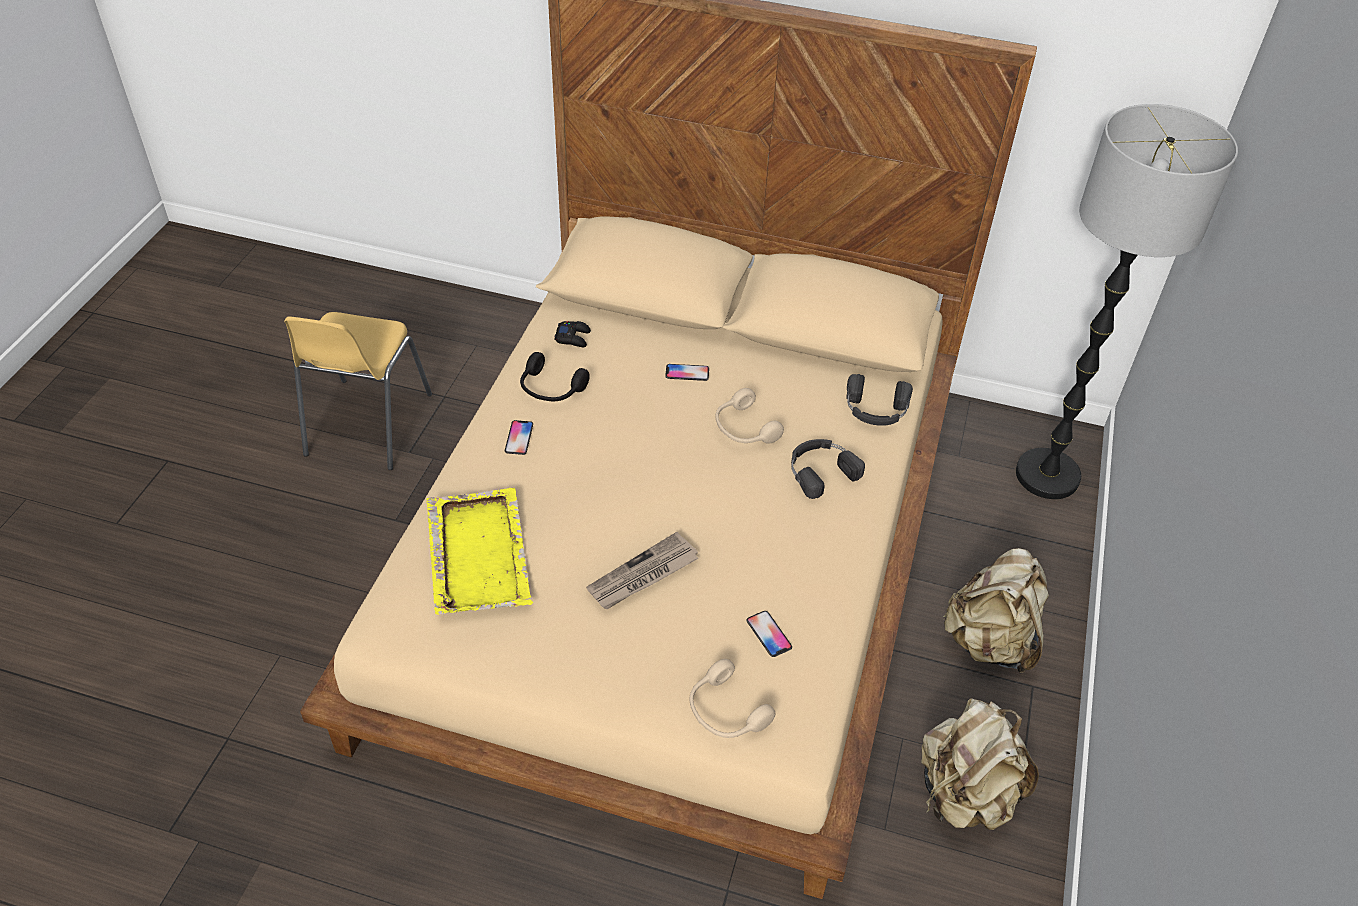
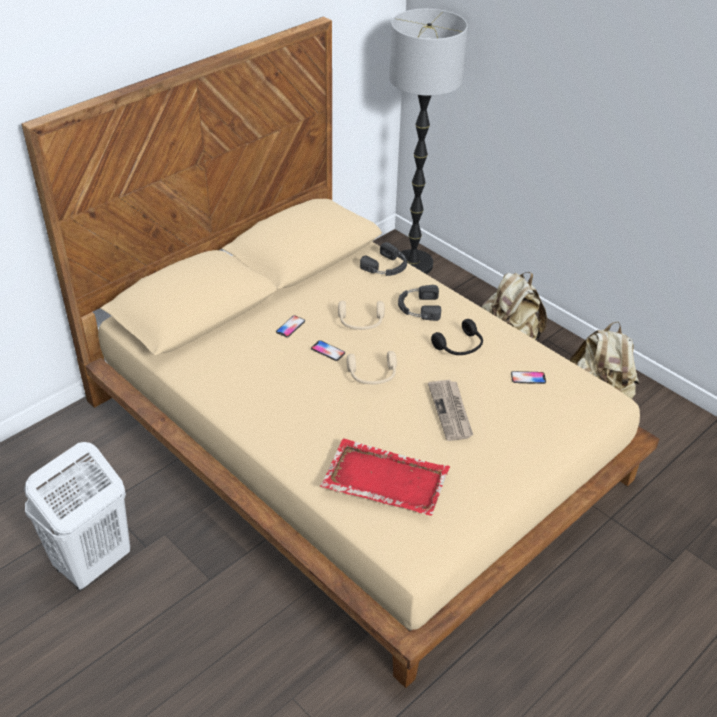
camera: 60 degrees left, 5 degrees down
(366, 425) = (92, 564): yellow chair -> white laundry basket
(478, 552) = (384, 479): yellow tray -> red tray
(519, 438) = (287, 425): phone -> phone (328, 351)
(550, 389) = (251, 393): black headphones -> black headphones (460, 347)
(573, 337) = (208, 364): black game controller -> none
(725, 712) = (573, 417): beige headphones -> beige headphones (372, 376)

